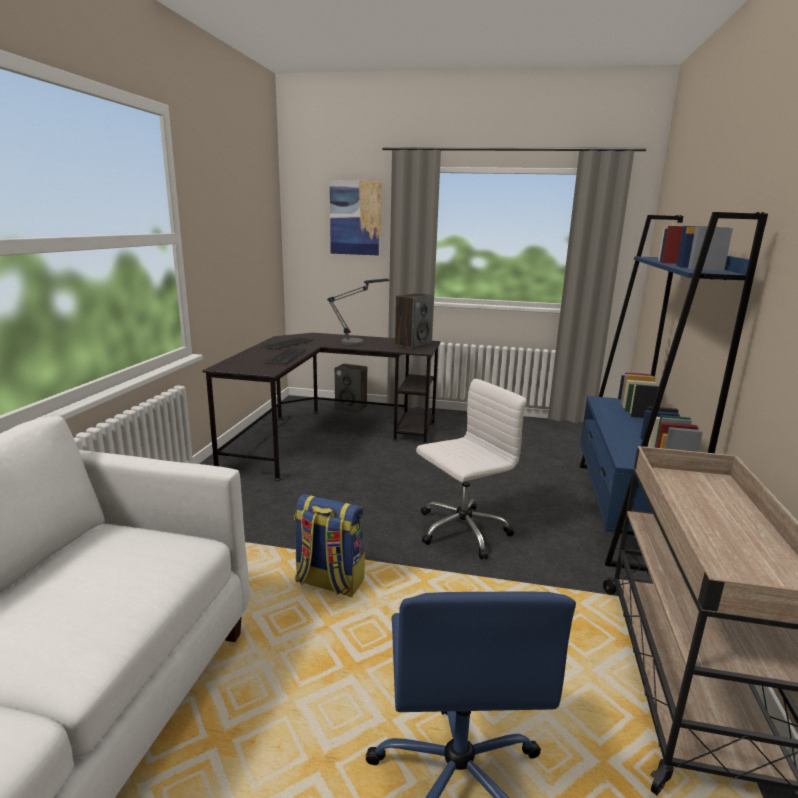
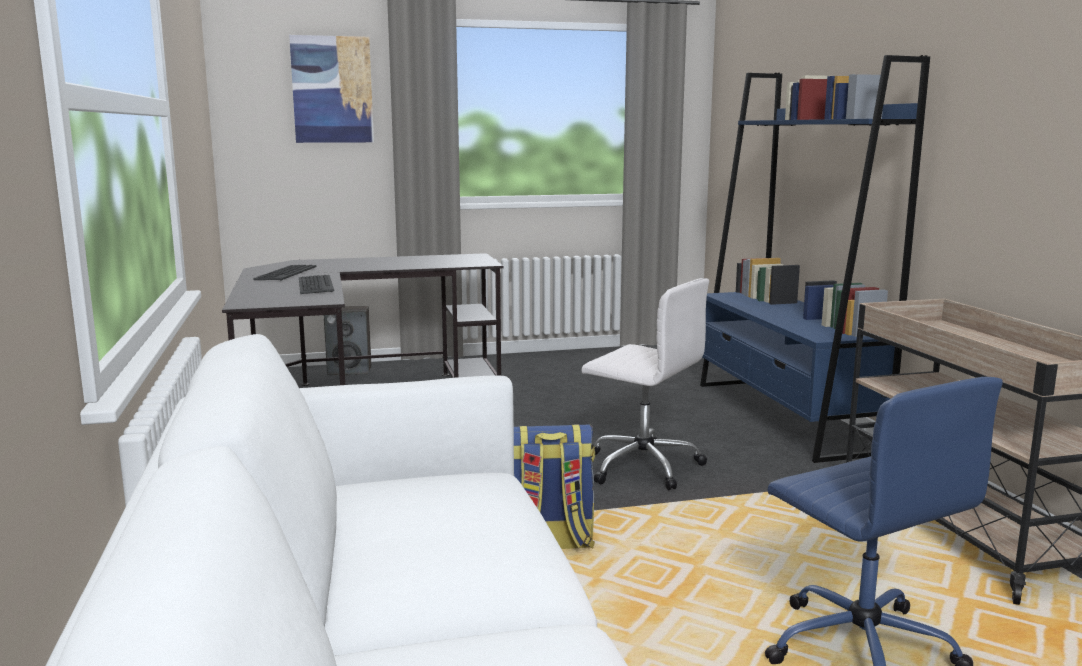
camera: 25 degrees left, 5 degrees down
(358, 342) = (382, 263): table lamp -> none
(413, 344) = (460, 259): speaker -> none
(461, 531) = (641, 466): white office chair -> white office chair turned 90 degrees clockwise

